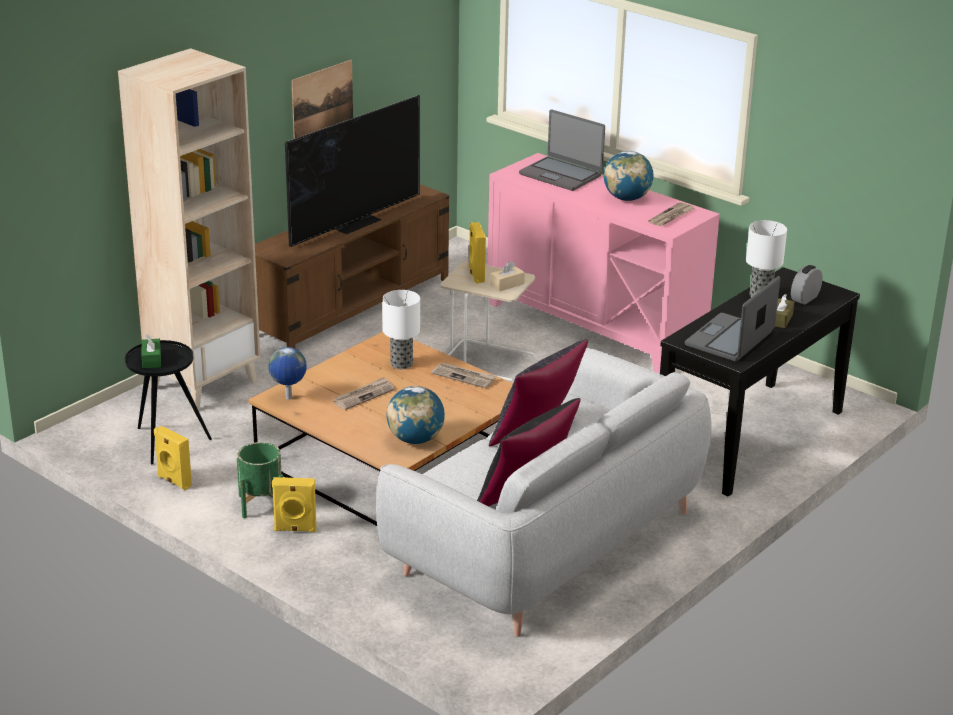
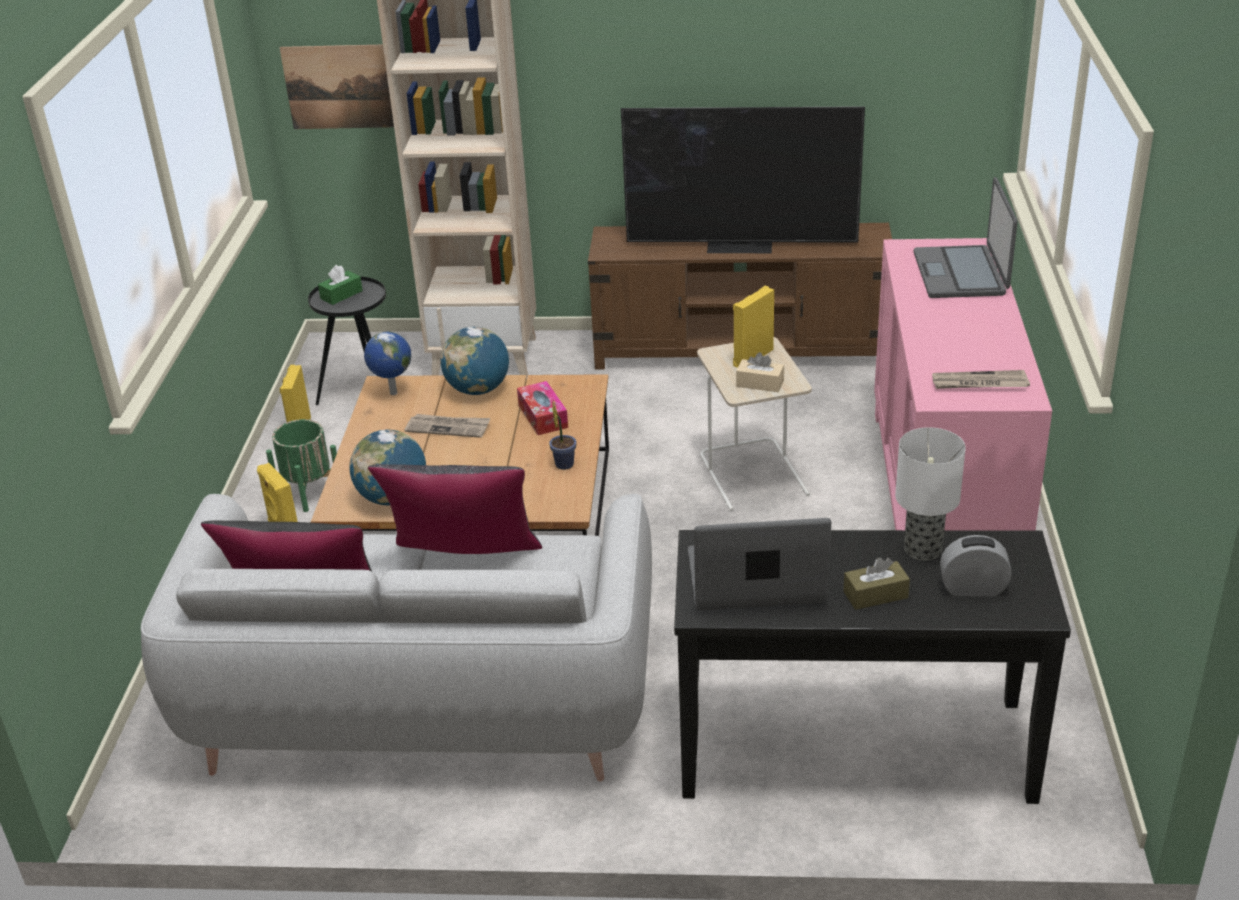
camera: 55 degrees right, 5 degrees up
(322, 101) = (740, 78): picture -> picture (338, 87)
(402, 364) = (543, 416): table lamp -> tissue box
(464, 377) = (564, 463): newspaper -> potted plant
(627, 198) = (974, 336): globe -> globe (478, 390)

